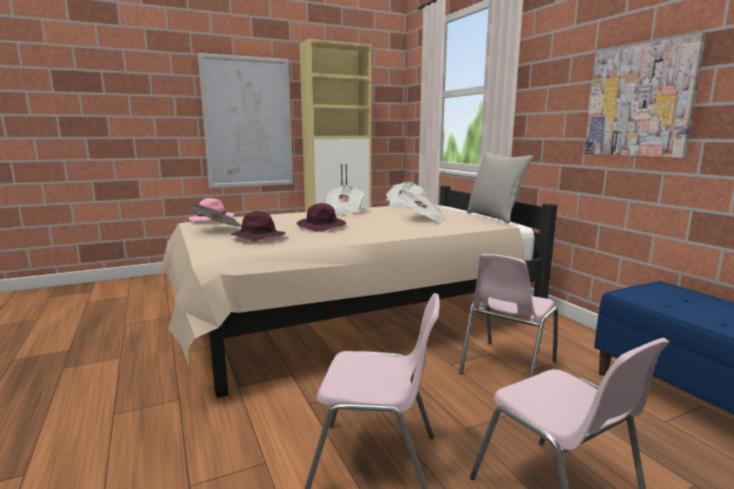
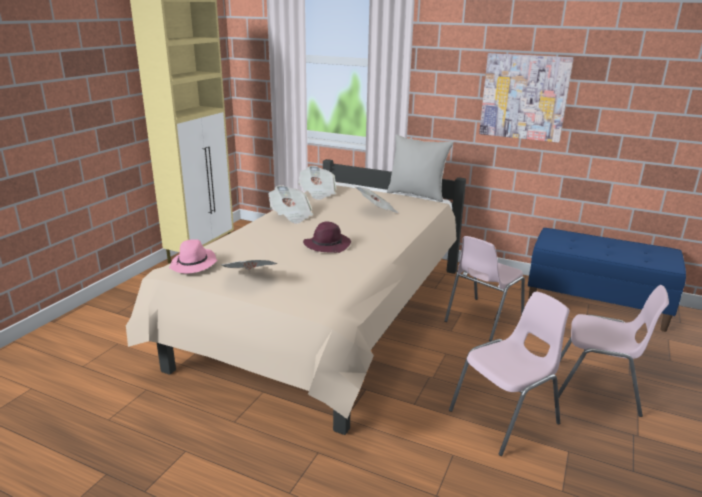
camera: 40 degrees left, 10 degrees up
(248, 123) = (84, 111): picture -> none
(257, 238) = (312, 277): purple hat -> none
(506, 368) = (482, 319): pink chair -> pink chair turned 45 degrees clockwise

